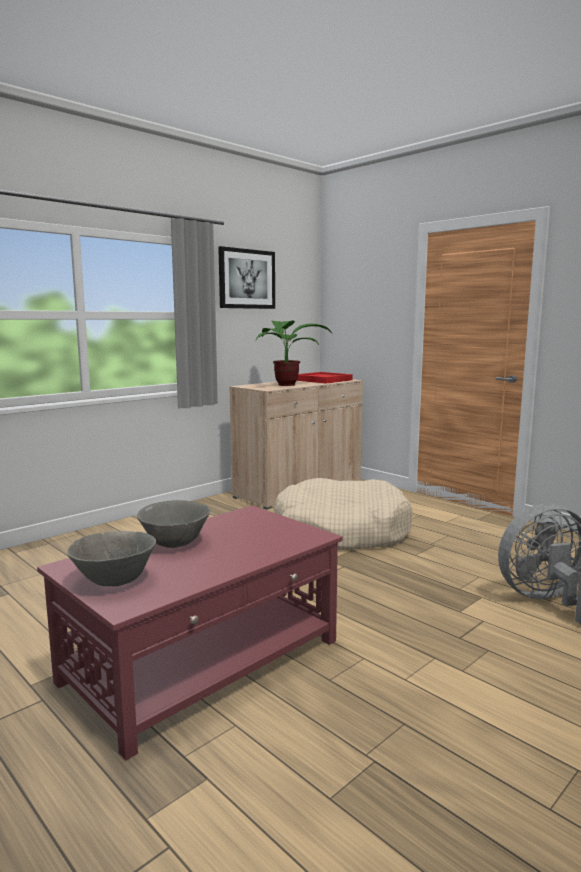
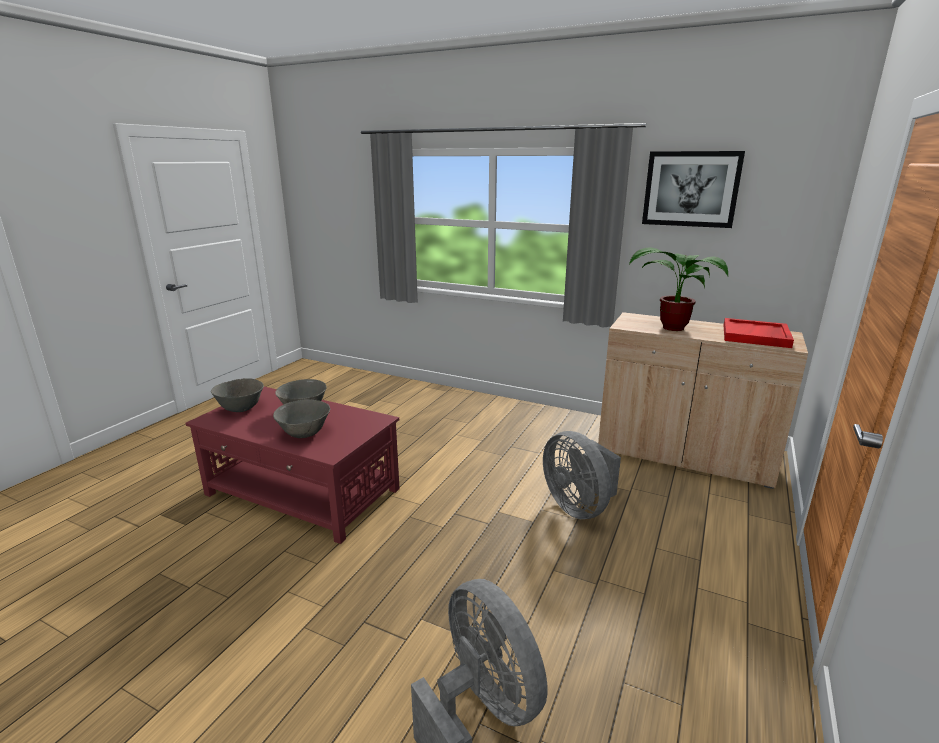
camera: 70 degrees right, 10 degrees up
(251, 545) = (305, 434): none -> grey bowl
(341, 532) = (578, 506): beige dog bed -> grey fan

